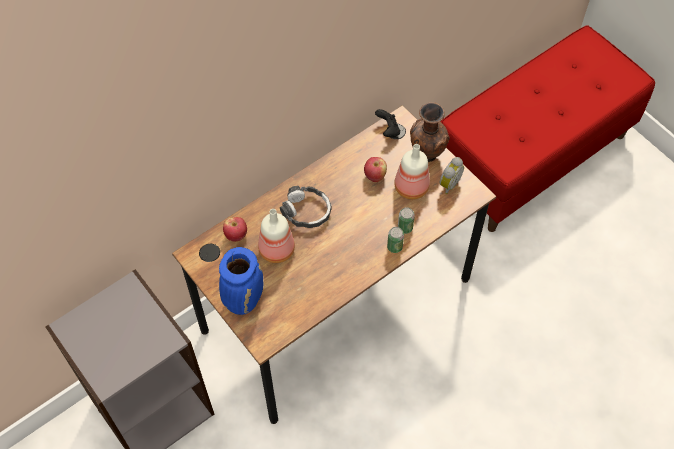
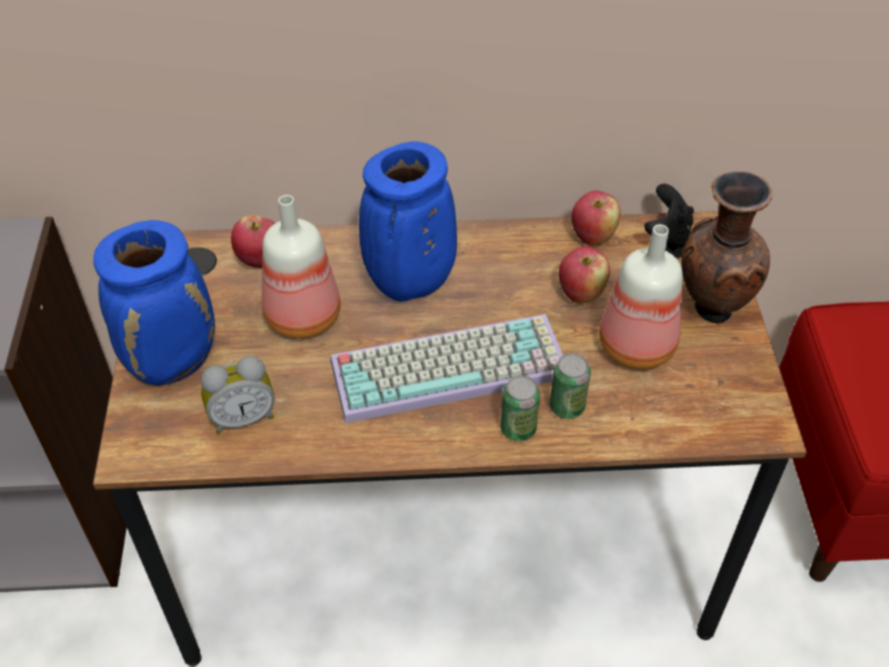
camera: 35 degrees right, 10 degrees down
(306, 211) = (410, 285): headphones -> blue vase
(350, 236) = (451, 365): none -> keyboard
(360, 147) = (592, 236): none -> apple
(448, 184) = (717, 377): alarm clock -> alarm clock (243, 417)

